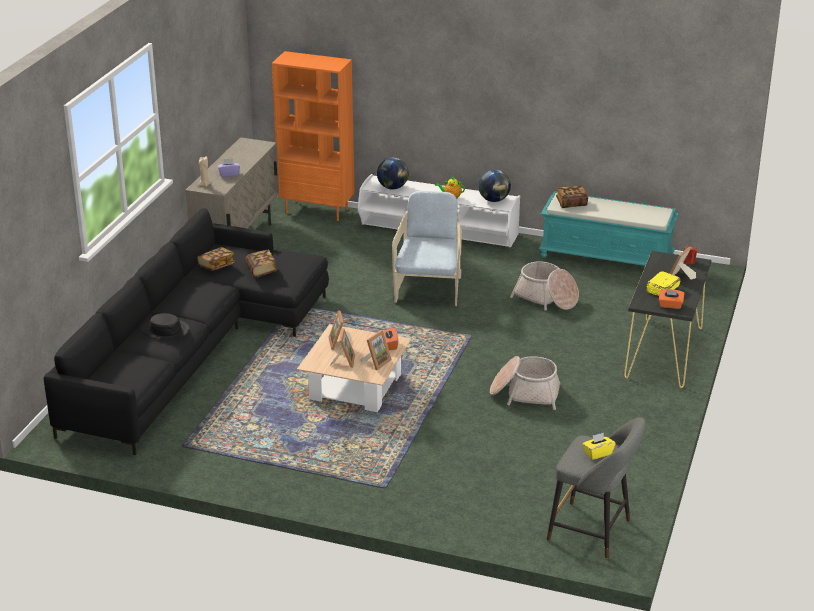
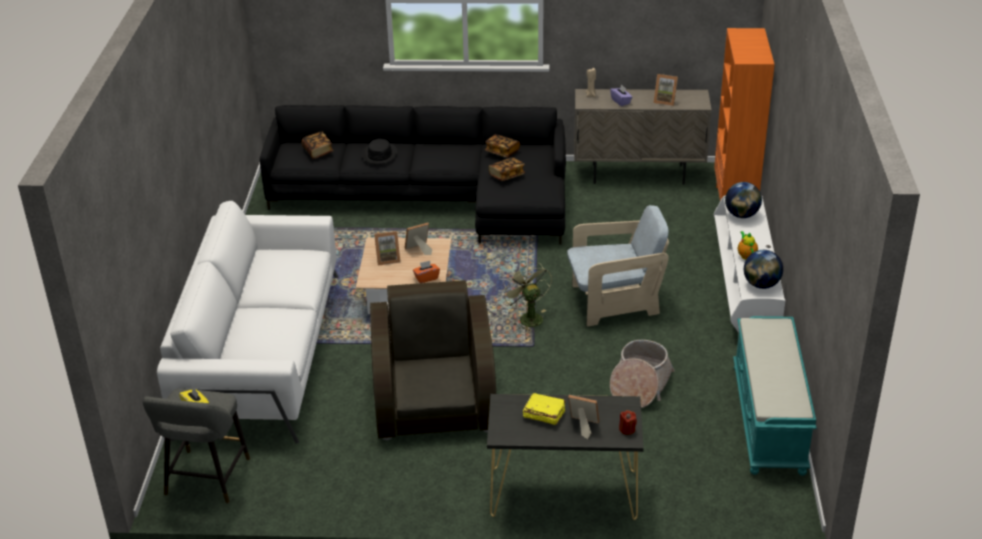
camera: 75 degrees right, 5 degrees up
(376, 362) = (392, 277): picture frame -> picture frame (665, 101)
(407, 482) = (261, 352): none -> white sofa
(428, 331) = (527, 317): none -> green fan
(525, 393) = (435, 399): basket -> brown armchair
(571, 203) = (768, 333): book -> book (318, 151)
(670, 305) = (509, 425): orange tissue box -> none

